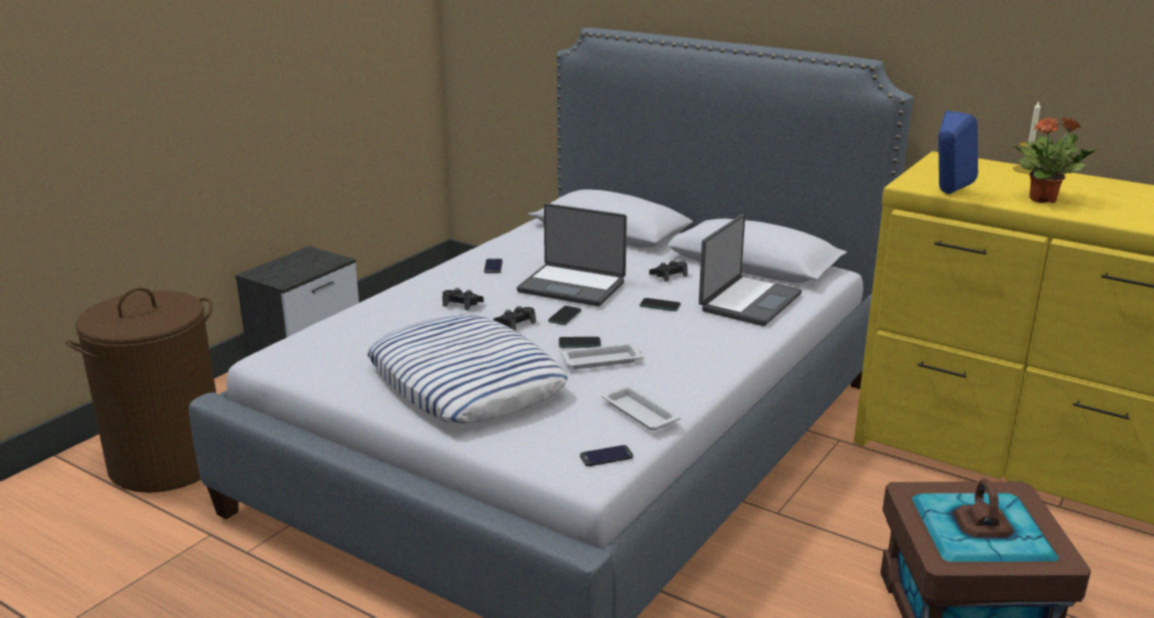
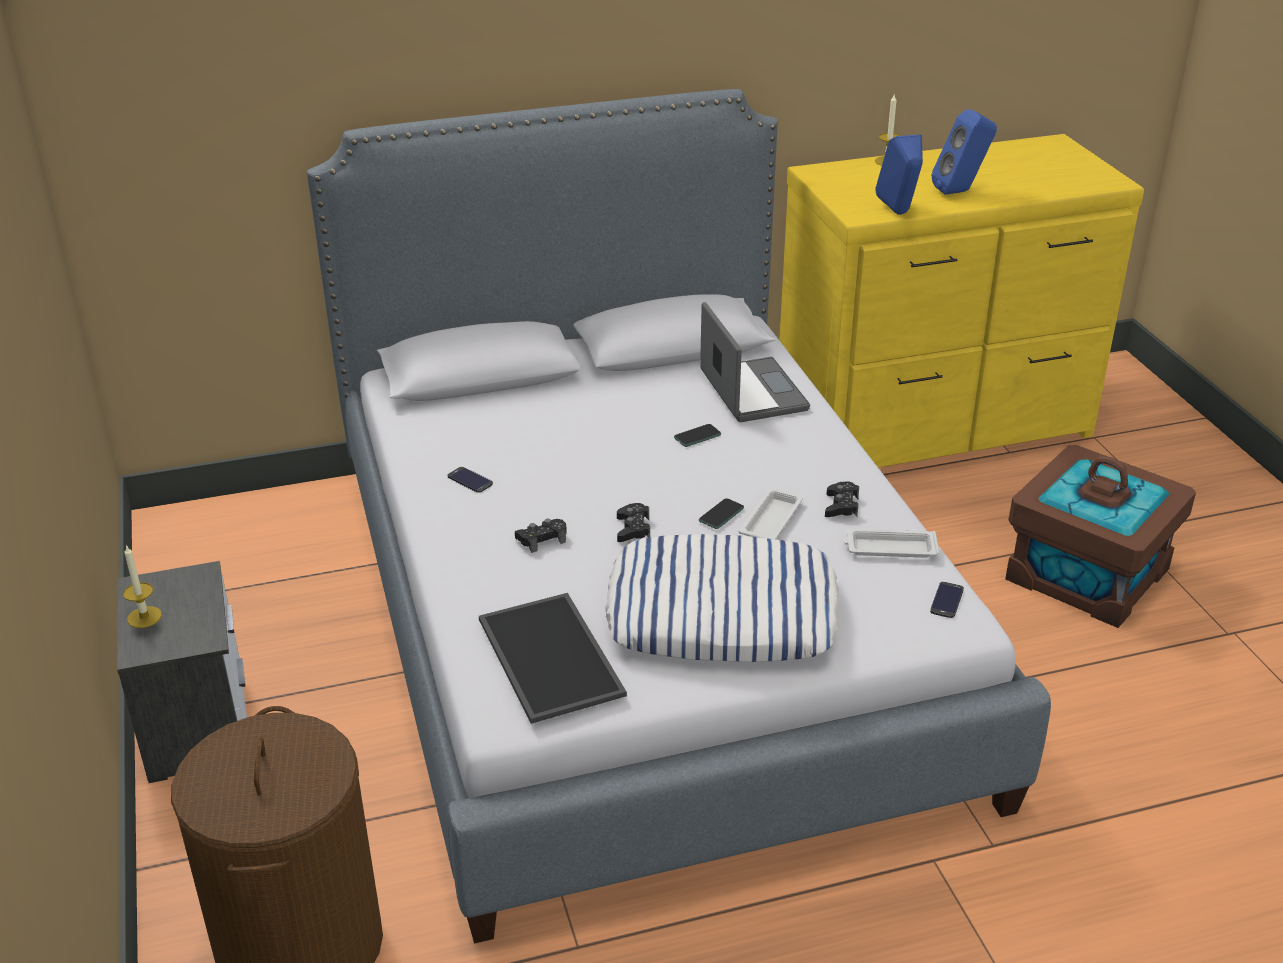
camera: 50 degrees left, 10 degrees up
(284, 263) = (144, 617): none -> candle
(341, 347) = (553, 657): none -> tray
(564, 316) = (654, 495): phone -> none
(572, 286) = (592, 459): laptop -> none
(669, 275) = (638, 399): black game controller -> black game controller (841, 506)
(1043, 199) = (961, 191): potted plant -> blue speaker

